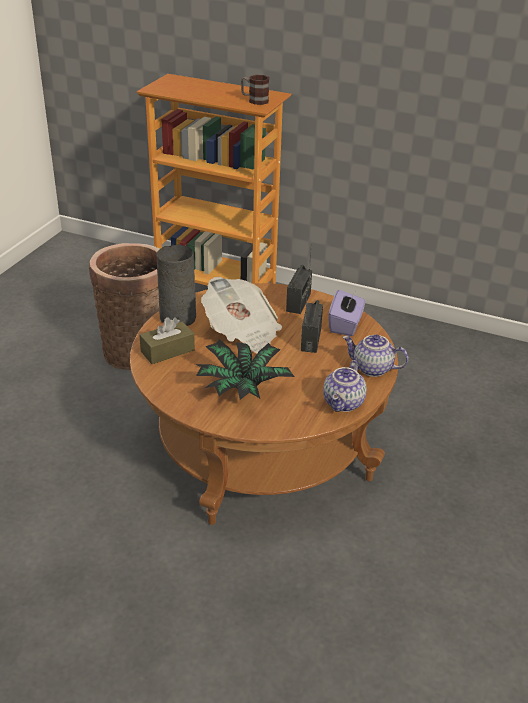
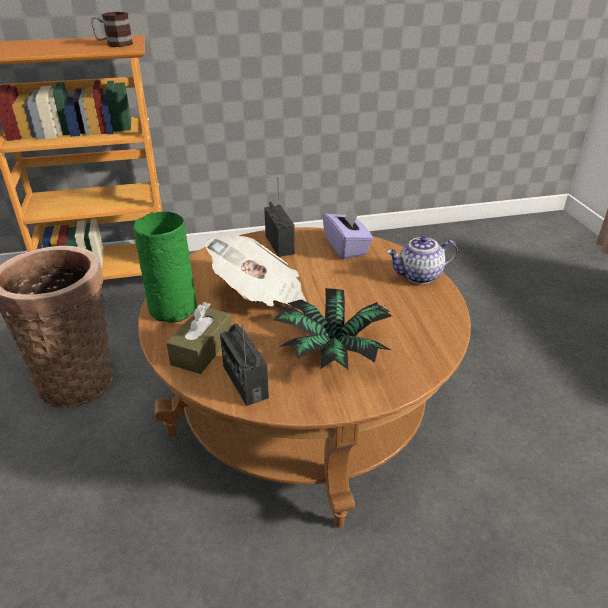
camera: 35 degrees left, 0 degrees up
(179, 317) = (174, 308): grey vase -> green vase
(310, 340) = (334, 273): radio -> radio (245, 382)
(344, 403) = (440, 319): teapot -> none

